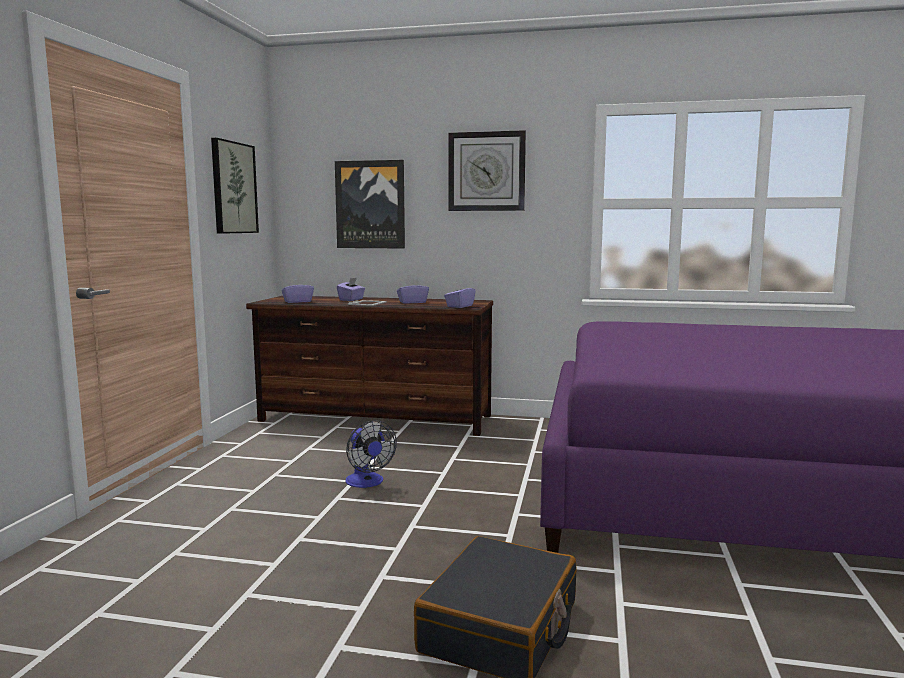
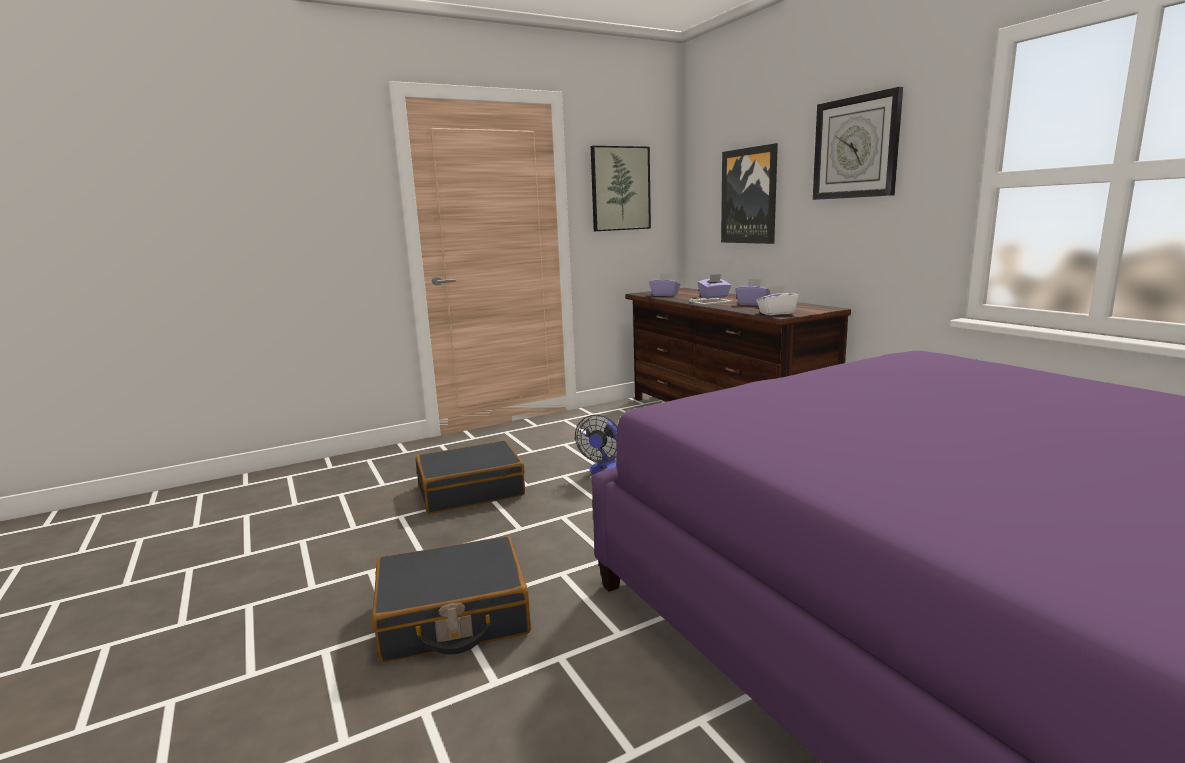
camera: 50 degrees right, 5 degrees up
(272, 542) = (471, 490): none -> black suitcase
(459, 306) = (776, 313): purple tissue box -> white tissue box

